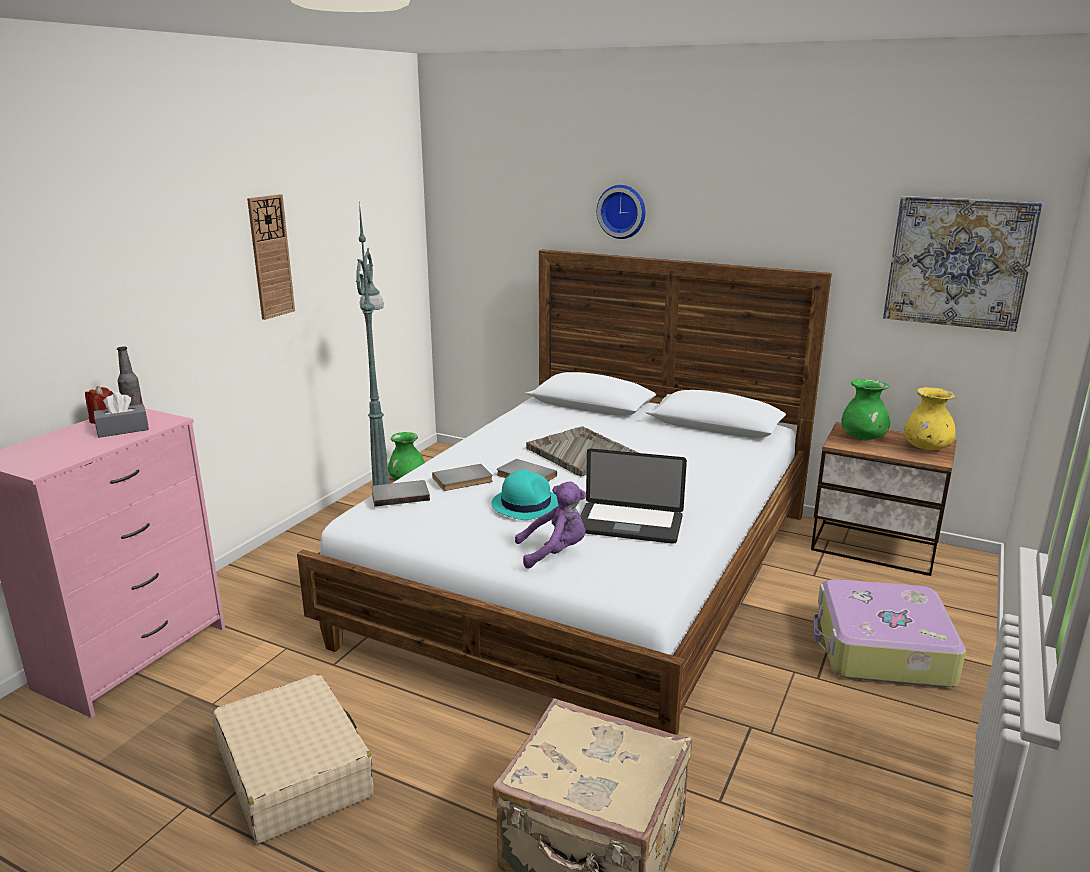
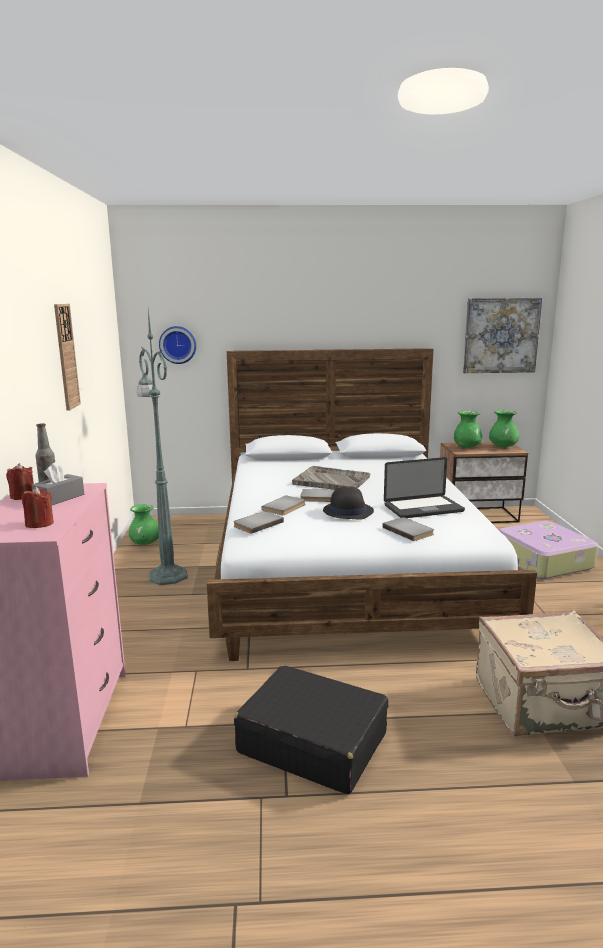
camera: 30 degrees left, 5 degrees down
(56, 456) = (39, 523): none -> red candle
(294, 772) = (312, 742): beige suitcase -> black suitcase
(526, 504) = (347, 511): turquoise hat -> black hat
(555, 552) = (409, 530): purple plush toy -> grey book
(622, 211) = (288, 319): wall clock -> wall clock (178, 344)
(926, 448) = (503, 446): yellow vase -> green vase

